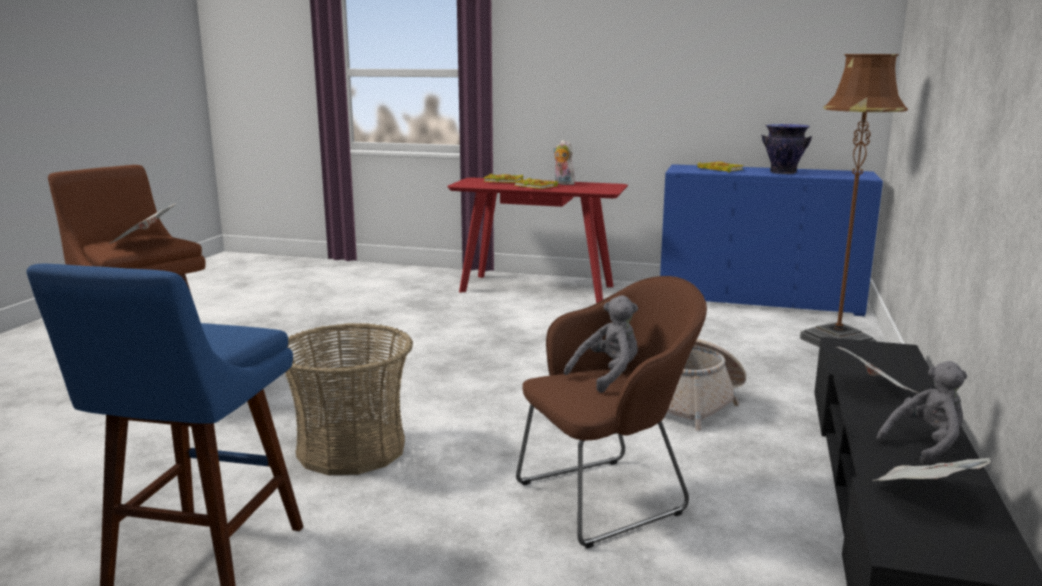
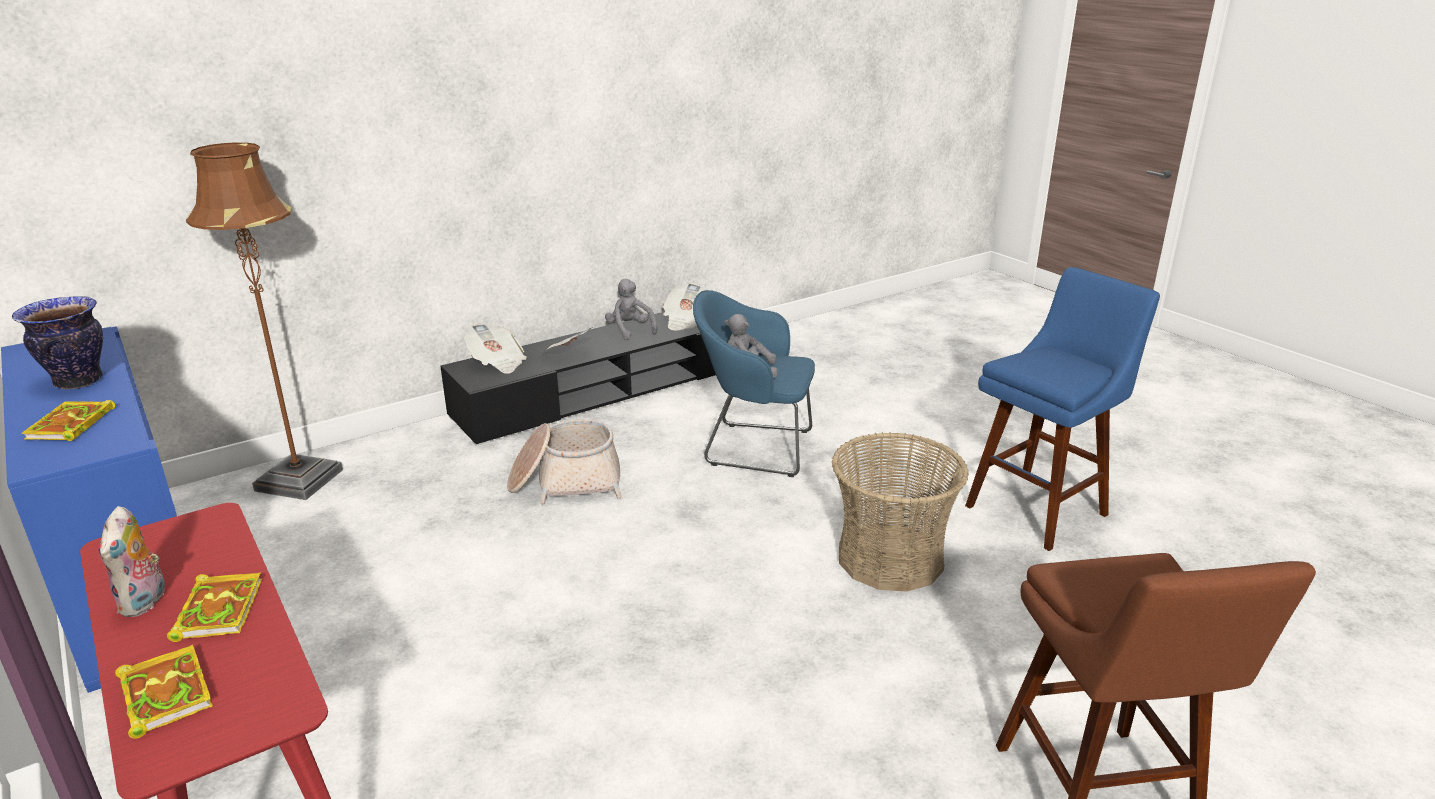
camera: 140 degrees left, 10 degrees up
(144, 242) = (1117, 576): newspaper -> newspaper (497, 363)
(608, 497) = (753, 447): brown armchair -> blue armchair
(925, 445) = (630, 330): grey plush toy -> grey plush toy turned 45 degrees clockwise

